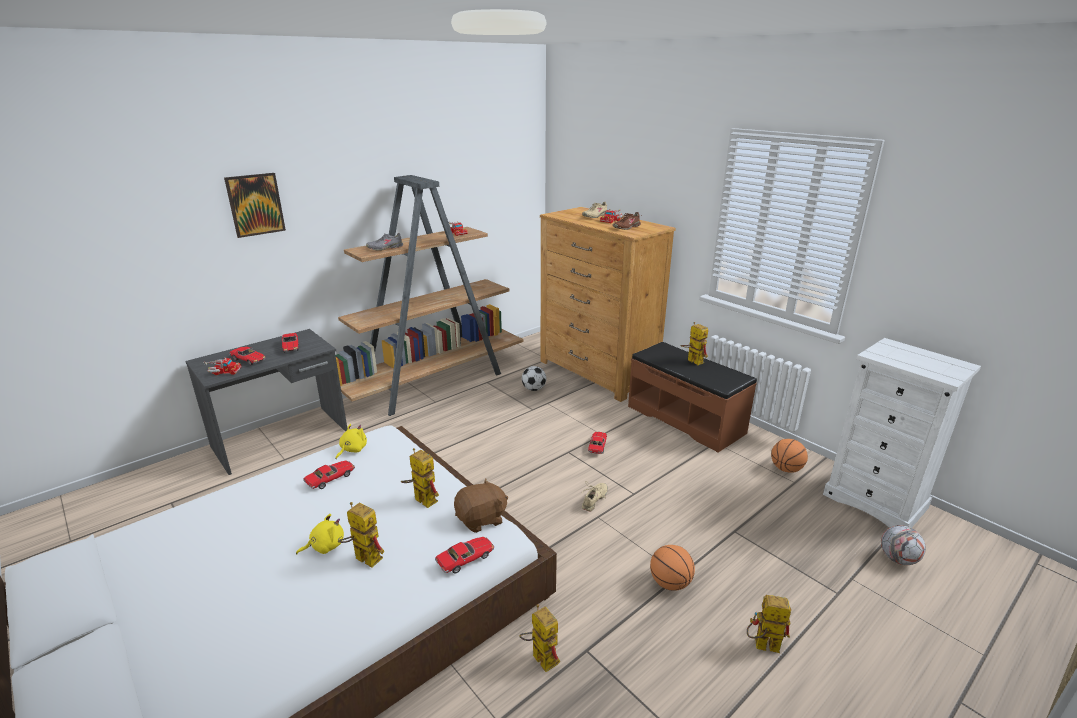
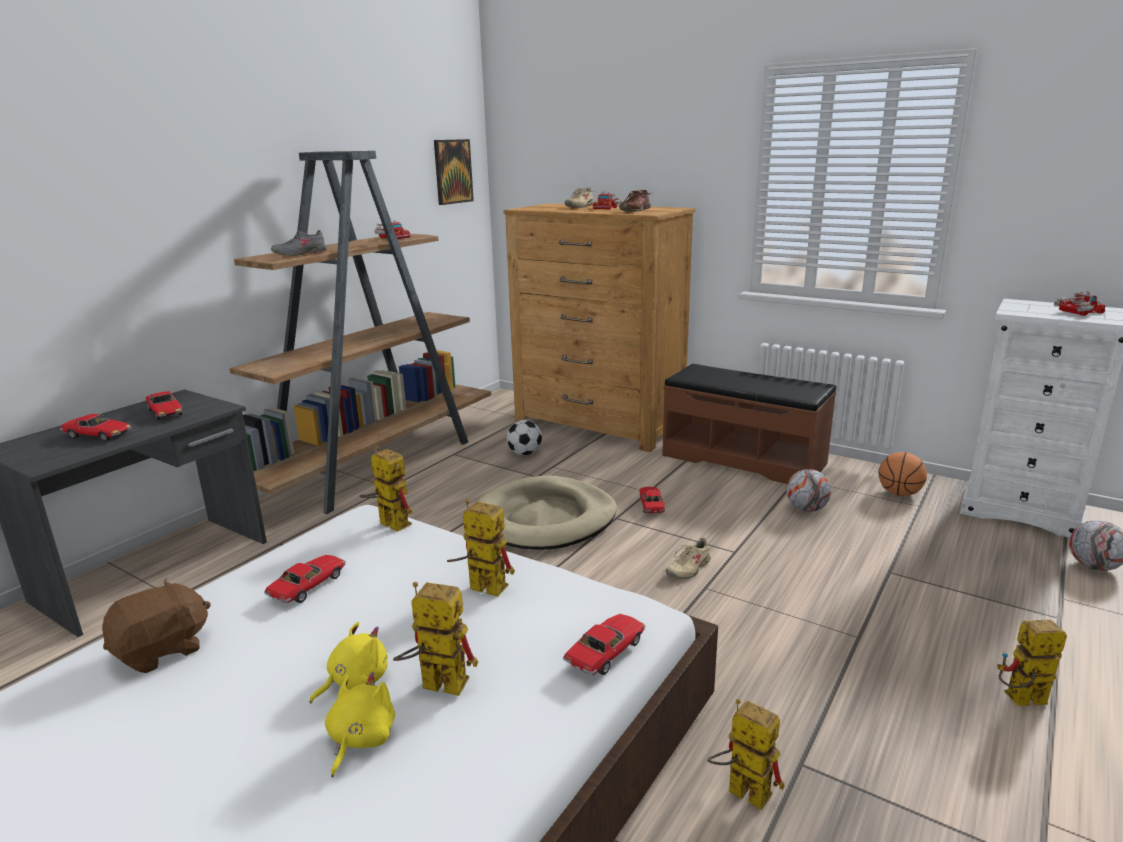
camera: 15 degrees left, 5 degrees down
(222, 371) = (57, 454): toy truck -> toy truck (1076, 313)
(255, 204) = (87, 182): picture -> picture (452, 171)
(352, 450) = (323, 543): yellow plush toy -> yellow plush toy (360, 739)
(481, 519) = (592, 596): brown plush toy -> brown plush toy (163, 650)
(521, 444) = (545, 519): none -> beige dog bed
(594, 500) = (688, 568): beige shoe -> beige shoe turned 150 degrees counterclockwise
(670, 583) = (853, 650): basketball -> none
(692, 360) = (745, 377): toy robot -> toy robot (388, 523)
(706, 469) = (806, 509): none -> football

